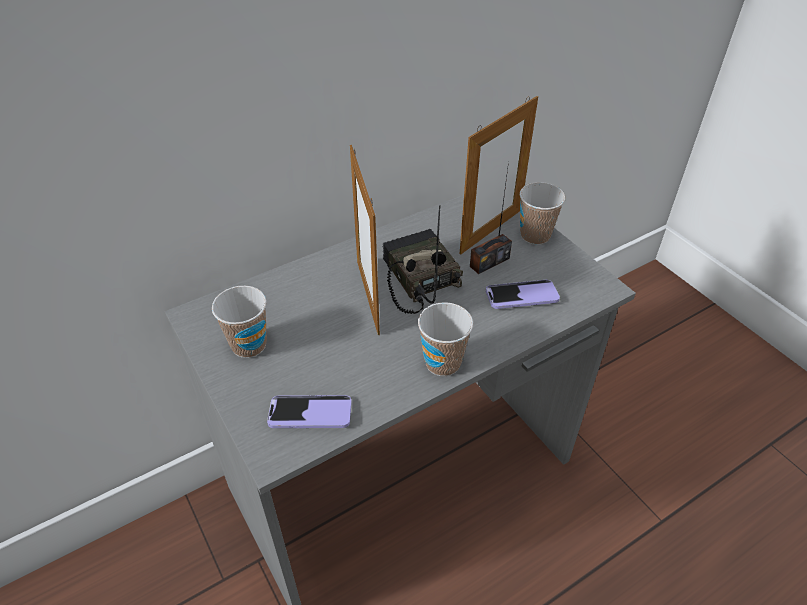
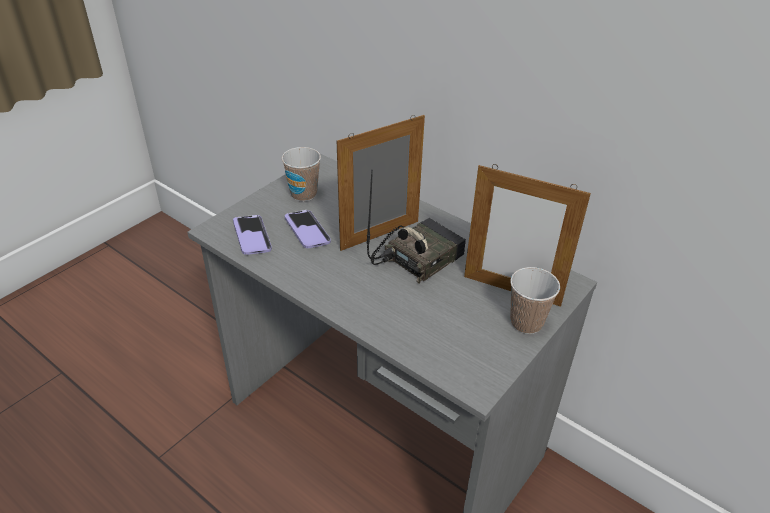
camera: 70 degrees right, 5 degrees down
(442, 363) = (324, 290): cup -> none
(489, 262) = (465, 297): radio -> none
(521, 296) = (430, 326): phone -> phone (307, 230)

